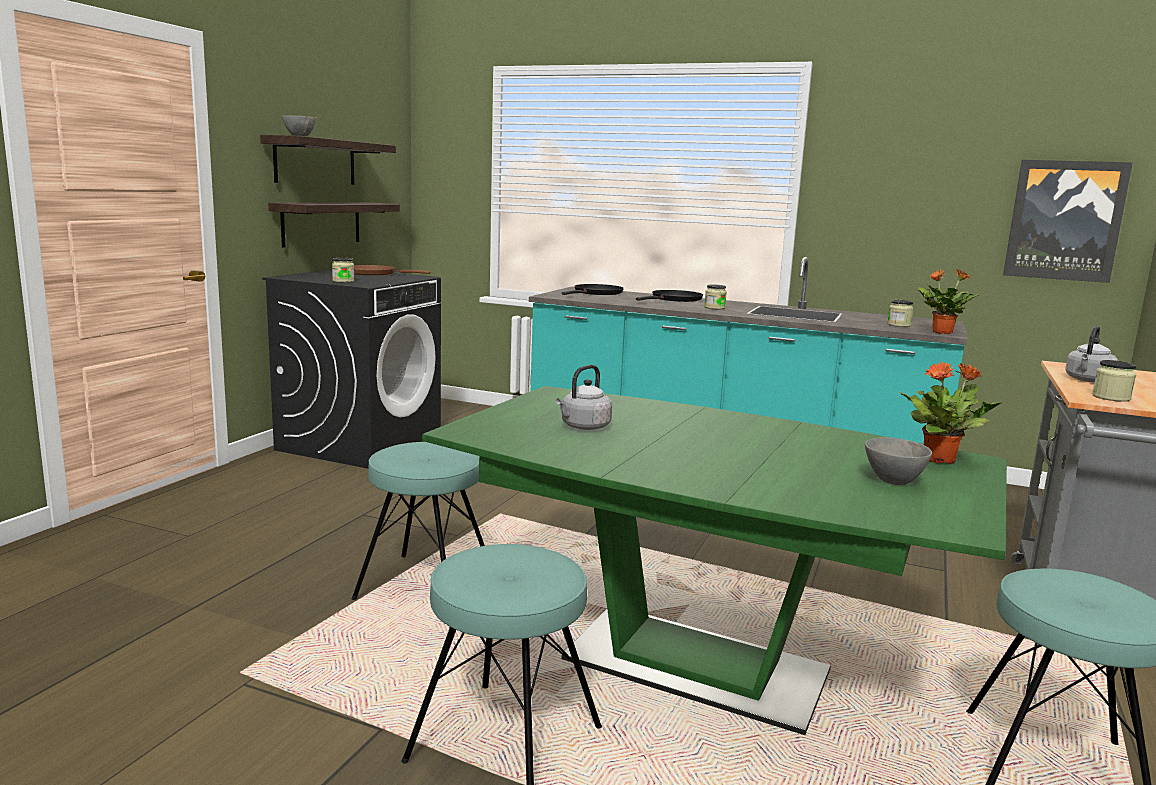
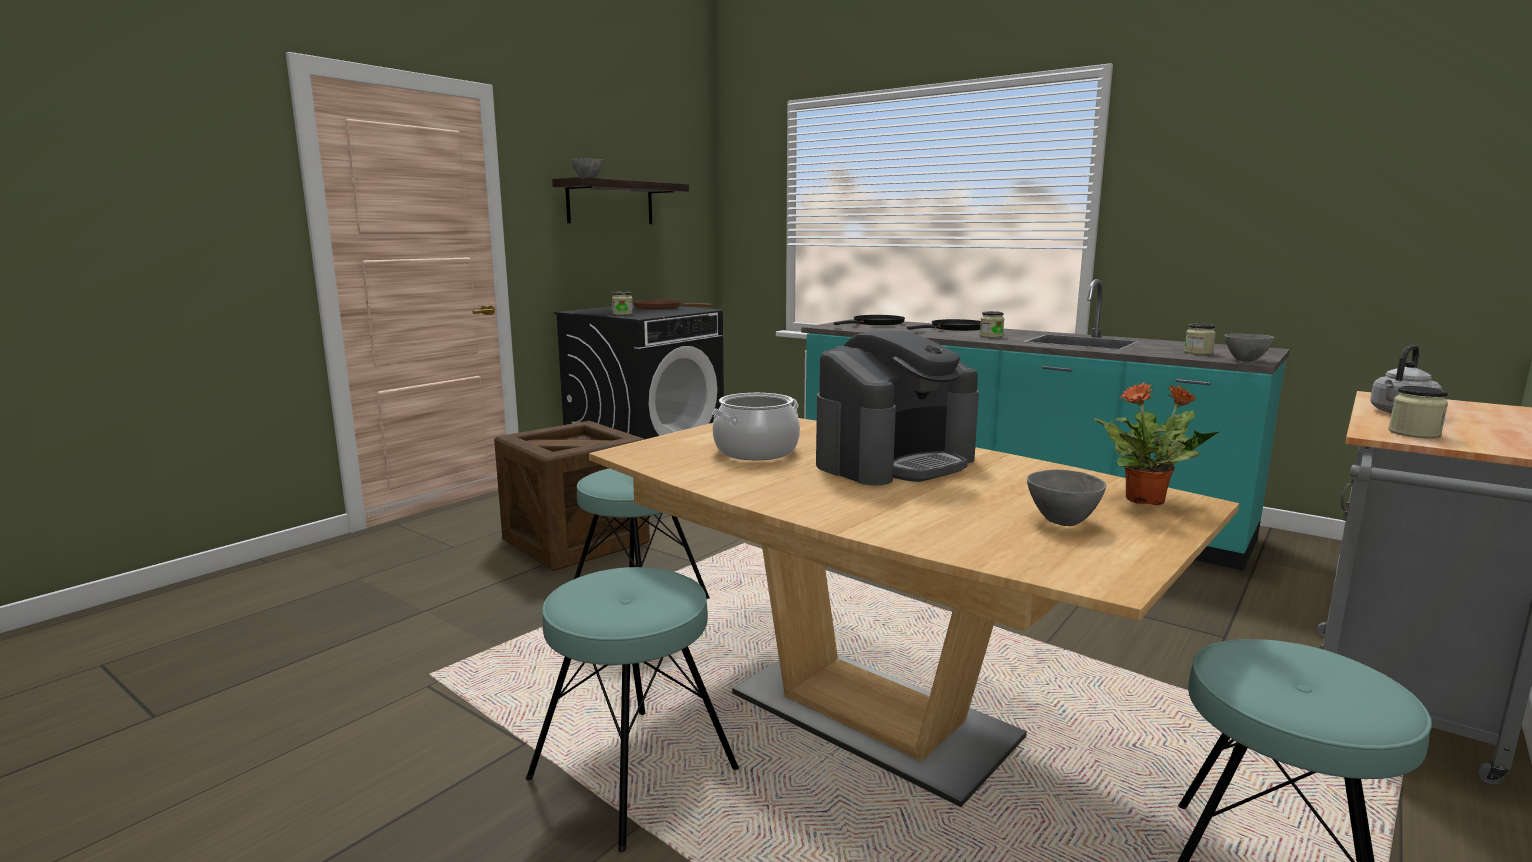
camera: 15 degrees right, 0 degrees up
(321, 223) = (617, 261): shelf -> none
(324, 522) = (576, 541): none -> crate
(583, 427) = (756, 451): grey kettle -> cooking pot
(695, 666) = (872, 715): green dining table -> brown dining table
(715, 432) = (895, 461): none -> coffee machine
(941, 332) = (1245, 360): potted plant -> grey bowl
(1064, 220) = (1428, 225): picture -> none

